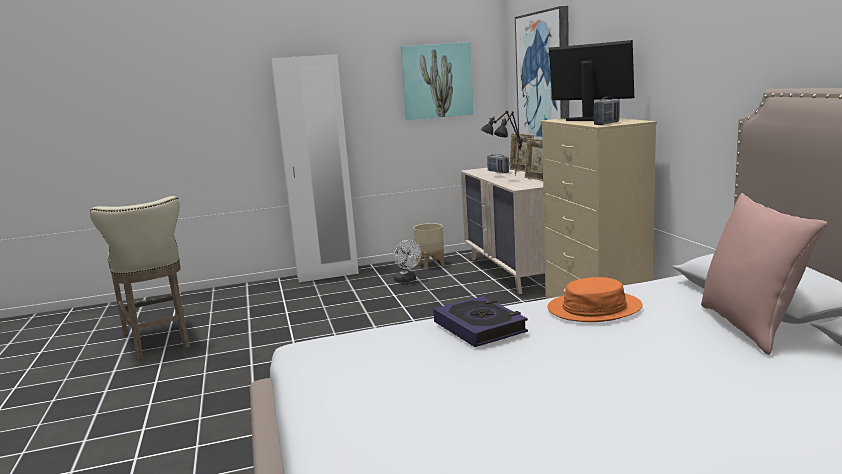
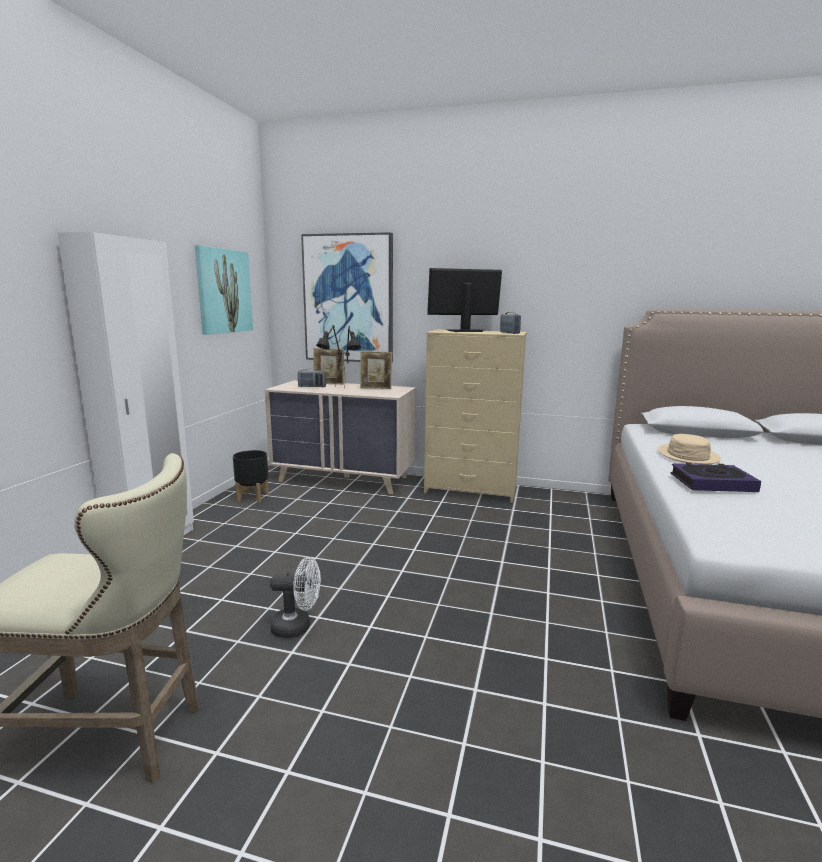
camera: 60 degrees left, 0 degrees up
(407, 280) = (269, 517): white fan -> white fan (297, 627)
(430, 265) = (253, 497): beige planter -> black planter
(594, 308) = (687, 455): orange hat -> beige hat
(750, 326) = (741, 443): pink pillow -> none

